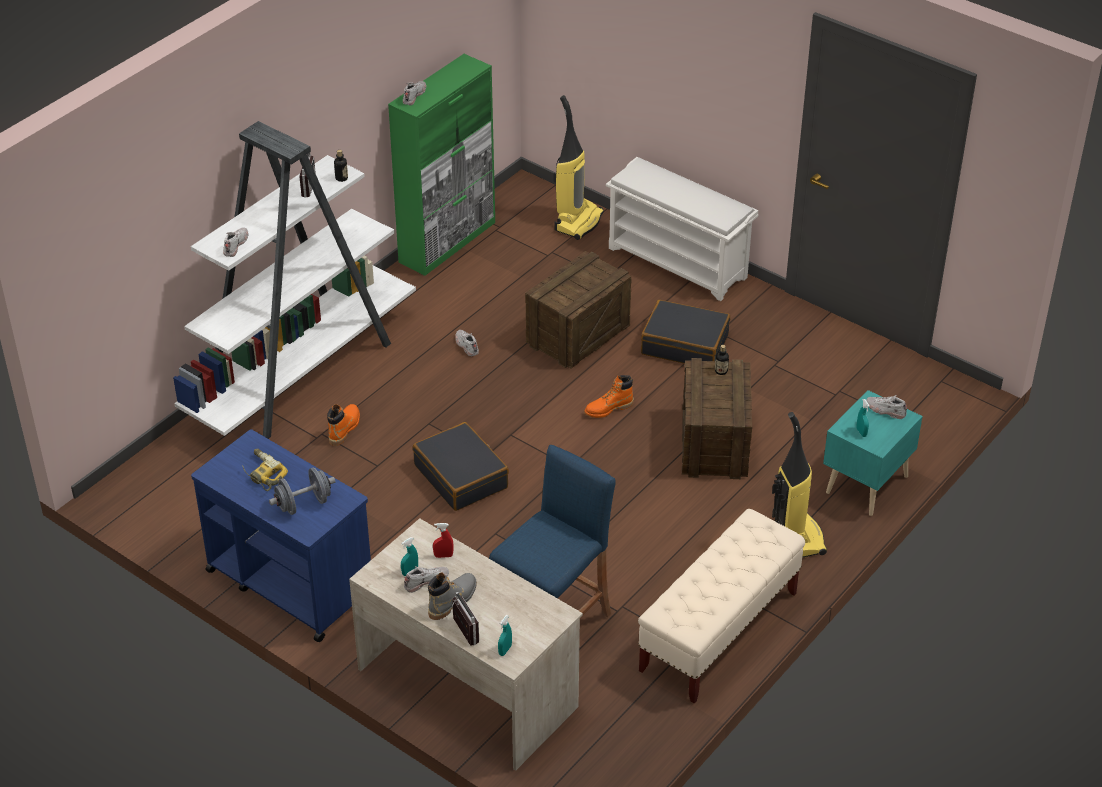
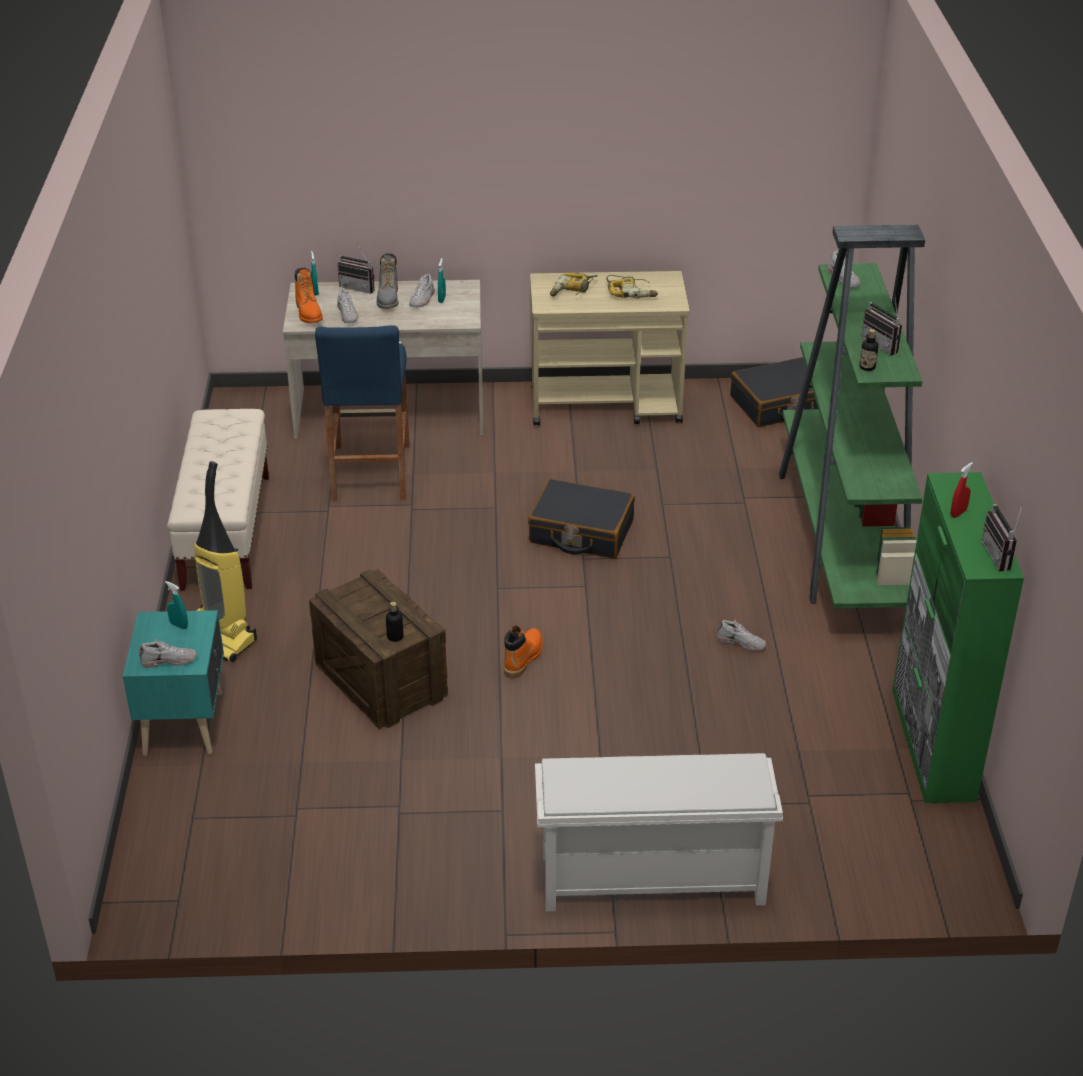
camera: 140 degrees right, 5 degrees down
(289, 582) = (606, 405): blue cart -> beige cart
(302, 372) = (842, 537): white bookcase -> green bookcase
(303, 504) = (572, 290): grey dumbbell -> power drill
(344, 428) = (733, 516): orange boot -> orange boot (309, 313)
(414, 95) = (973, 494): white shoe -> white shoe (348, 314)
(443, 556) = (430, 316): red spray bottle -> red spray bottle (958, 513)
(456, 65) = (1002, 556): none -> radio
(578, 221) = (839, 866): vacuum cleaner -> none
(578, 334) = (650, 718): crate -> none
(685, 344) = (524, 773): black suitcase -> black suitcase (780, 405)

